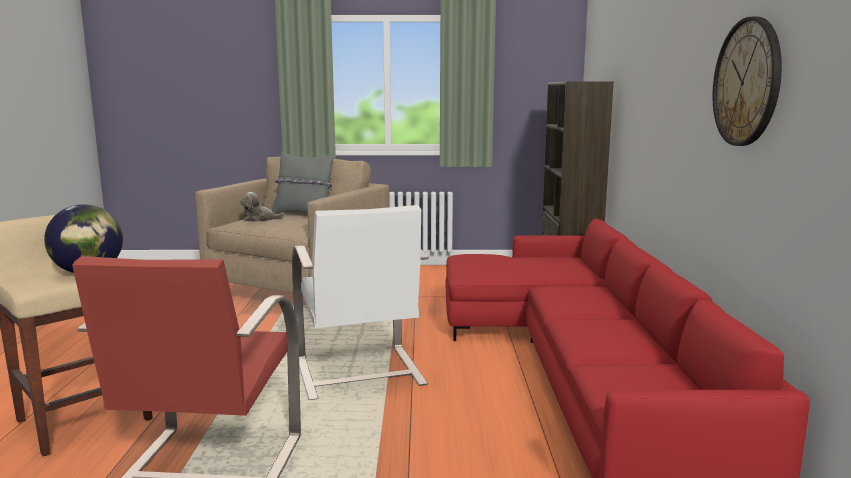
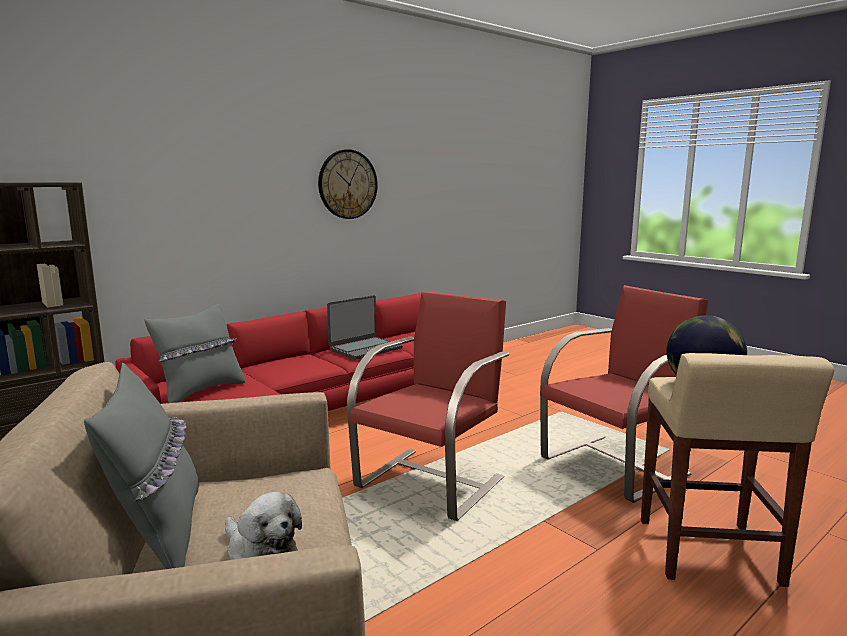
camera: 130 degrees left, 0 degrees up
(359, 373) = (431, 481): white armchair -> red armchair
(528, 261) = (201, 392): none -> grey pillow
(607, 334) = (365, 349): none -> laptop

